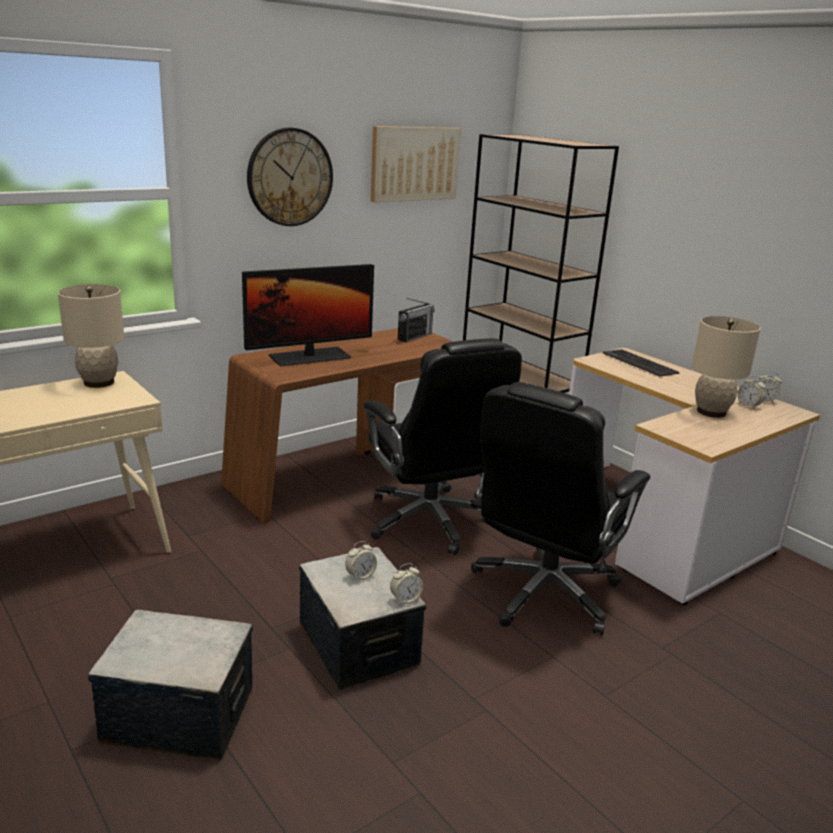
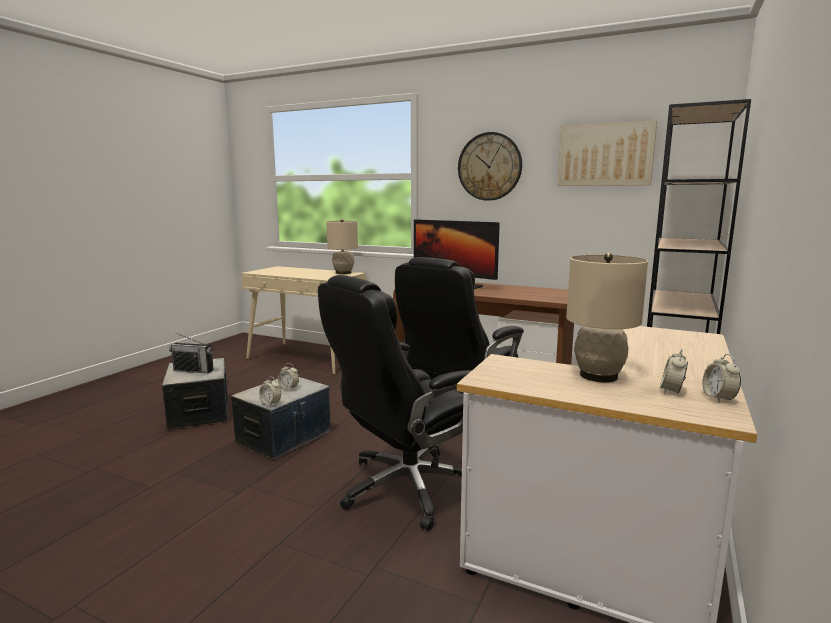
camera: 65 degrees right, 10 degrees down
(414, 337) = (551, 293): radio -> radio (193, 370)
(543, 593) = (405, 488): black office chair -> black office chair turned 45 degrees counterclockwise
(640, 363) = (684, 342): keyboard -> none

